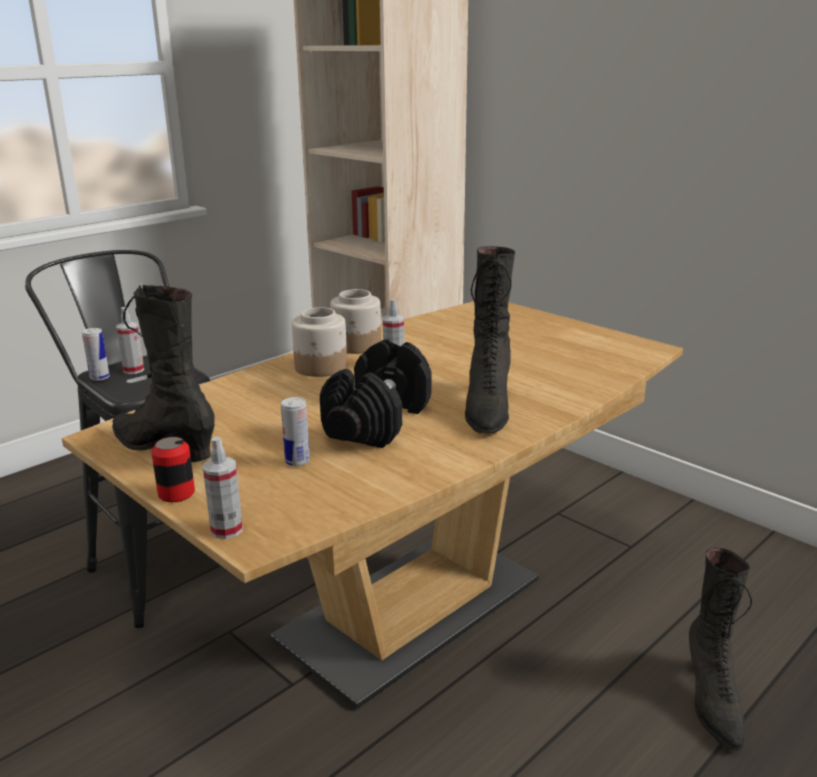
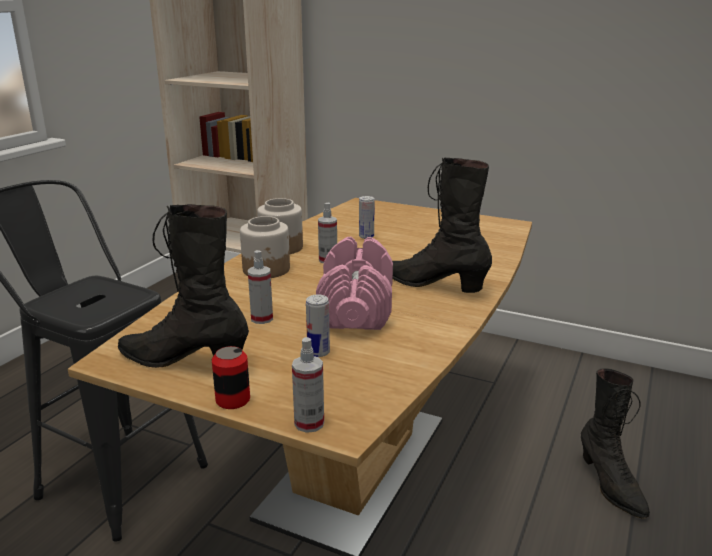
camera: 20 degrees left, 0 degrees up
(100, 378) = (47, 307): can -> can (366, 237)
(133, 370) = (76, 295): spray bottle -> spray bottle (262, 318)
(377, 421) = (355, 308): black dumbbell -> pink dumbbell
(487, 408) = (433, 285): black boot -> black boot turned 135 degrees clockwise

